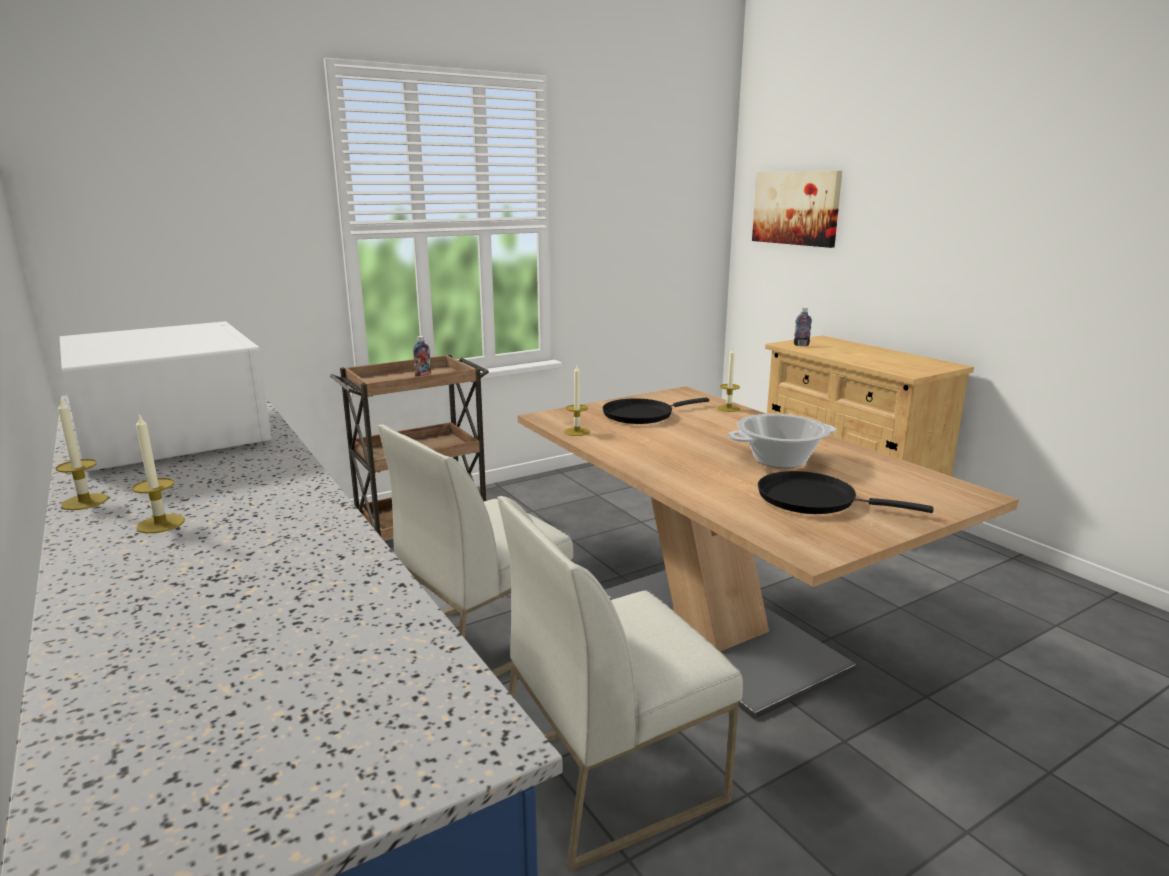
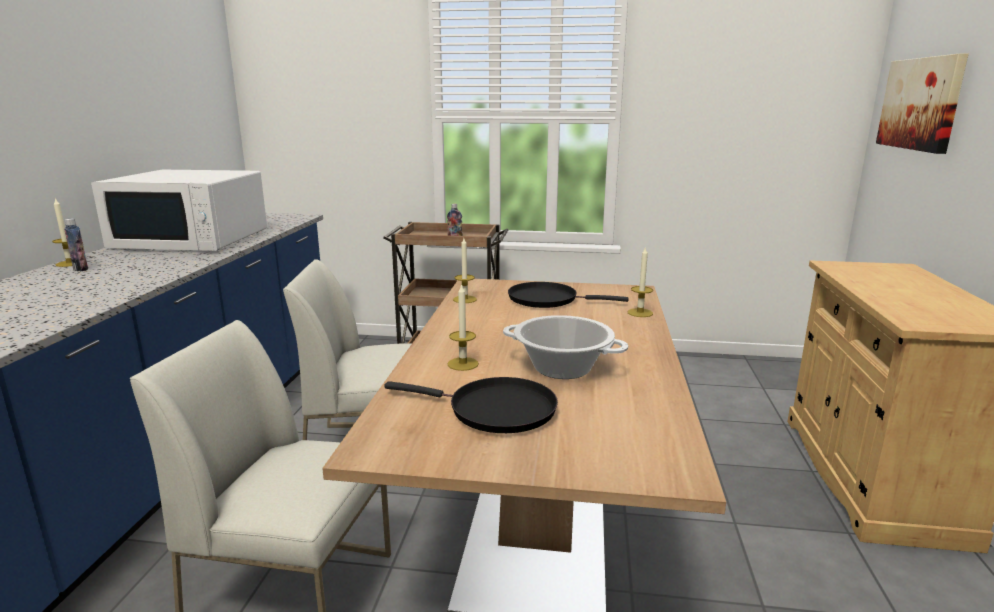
camera: 40 degrees right, 0 degrees up
(161, 524) = (55, 281): candle -> candle (463, 364)
(173, 434) = (193, 240): white microwave -> white microwave turned 90 degrees clockwise
(801, 345) = (850, 268): bottle -> bottle (80, 269)
(813, 499) = (495, 410): black frying pan -> black frying pan turned 135 degrees clockwise

